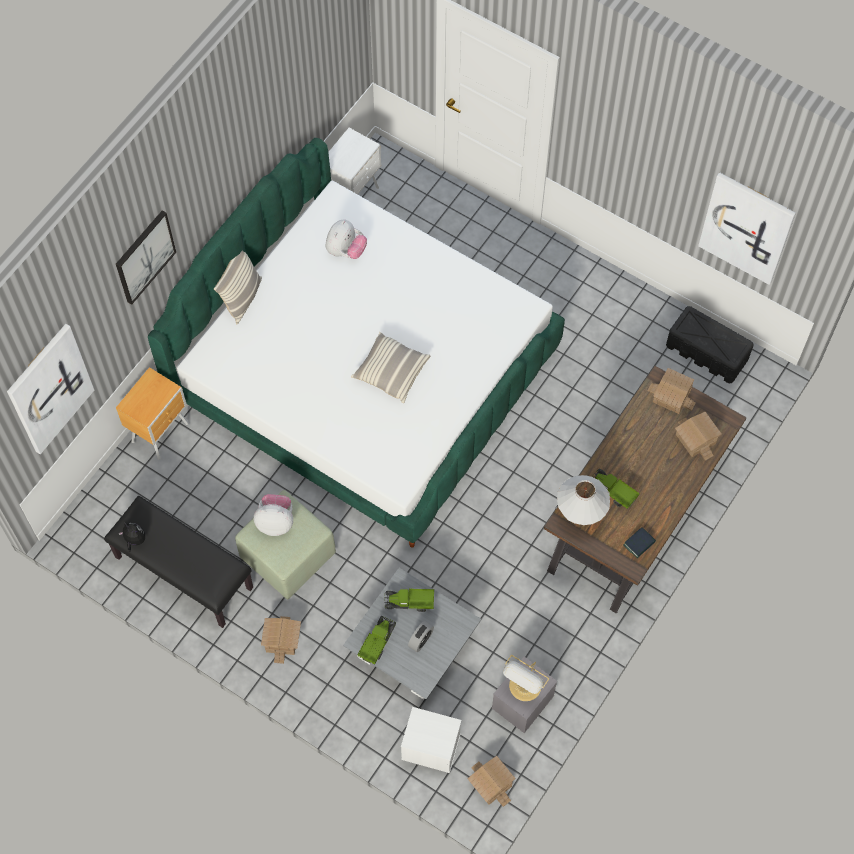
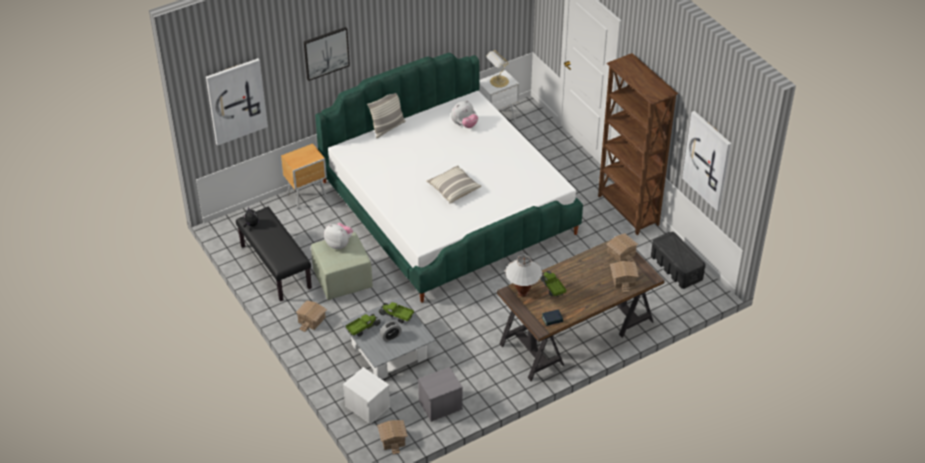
camera: 25 degrees right, 20 degrees down
(524, 687) = (439, 382): table lamp -> table lamp (498, 82)
(601, 283) = (628, 211): none -> brown bookcase

